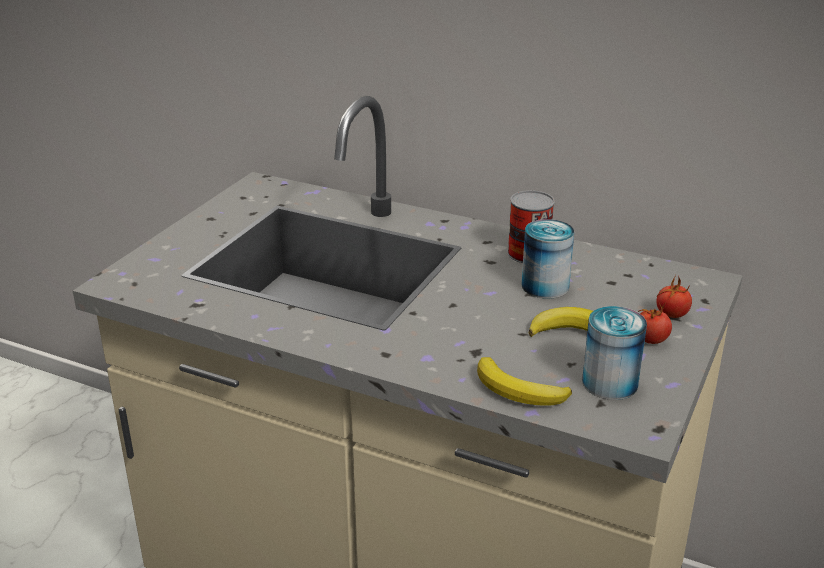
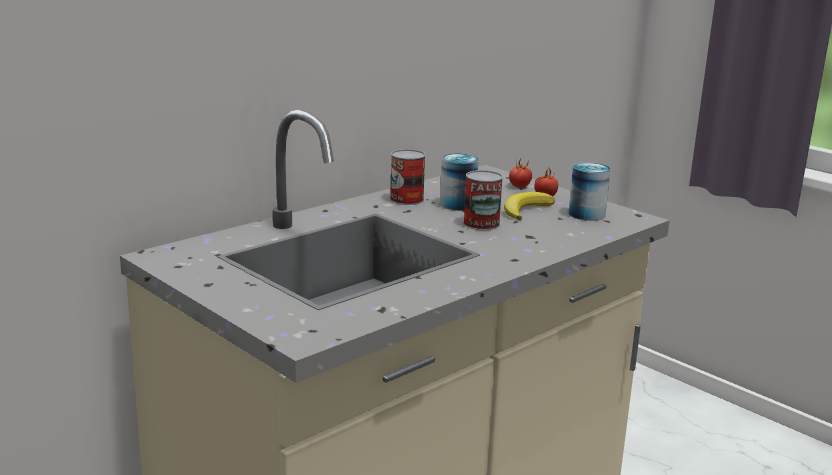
camera: 70 degrees left, 10 degrees down
(489, 313) = (481, 224): none -> can
(519, 391) = (583, 235): banana -> none

